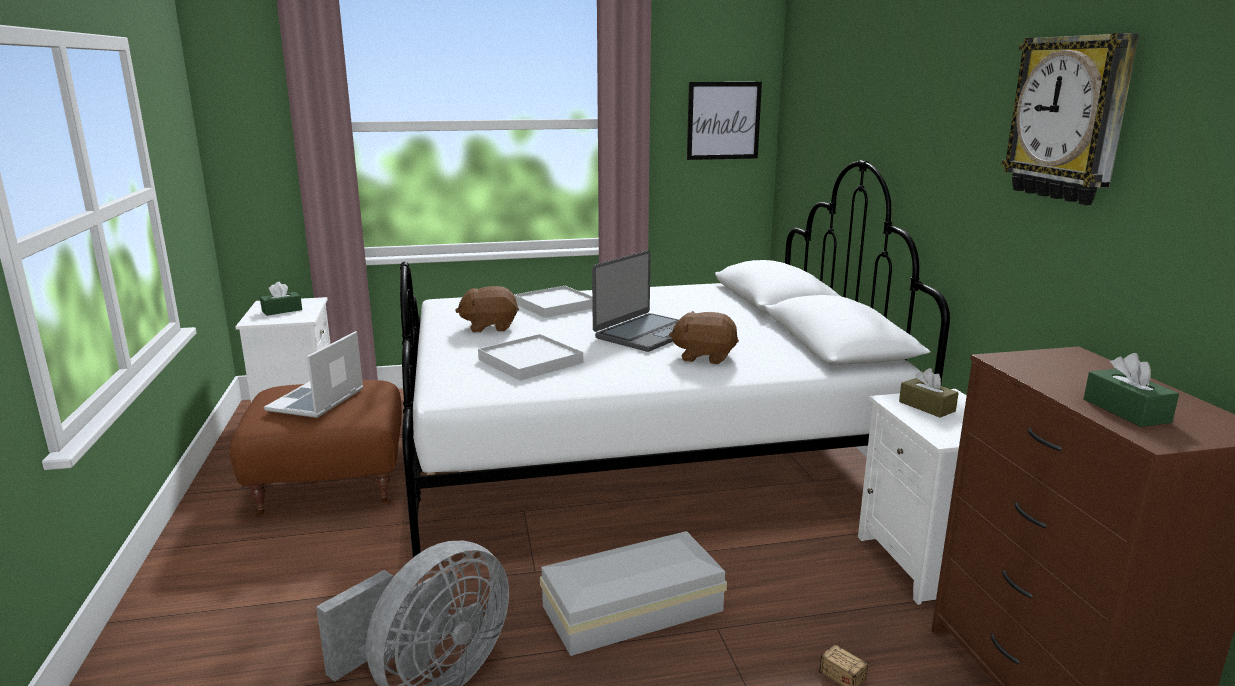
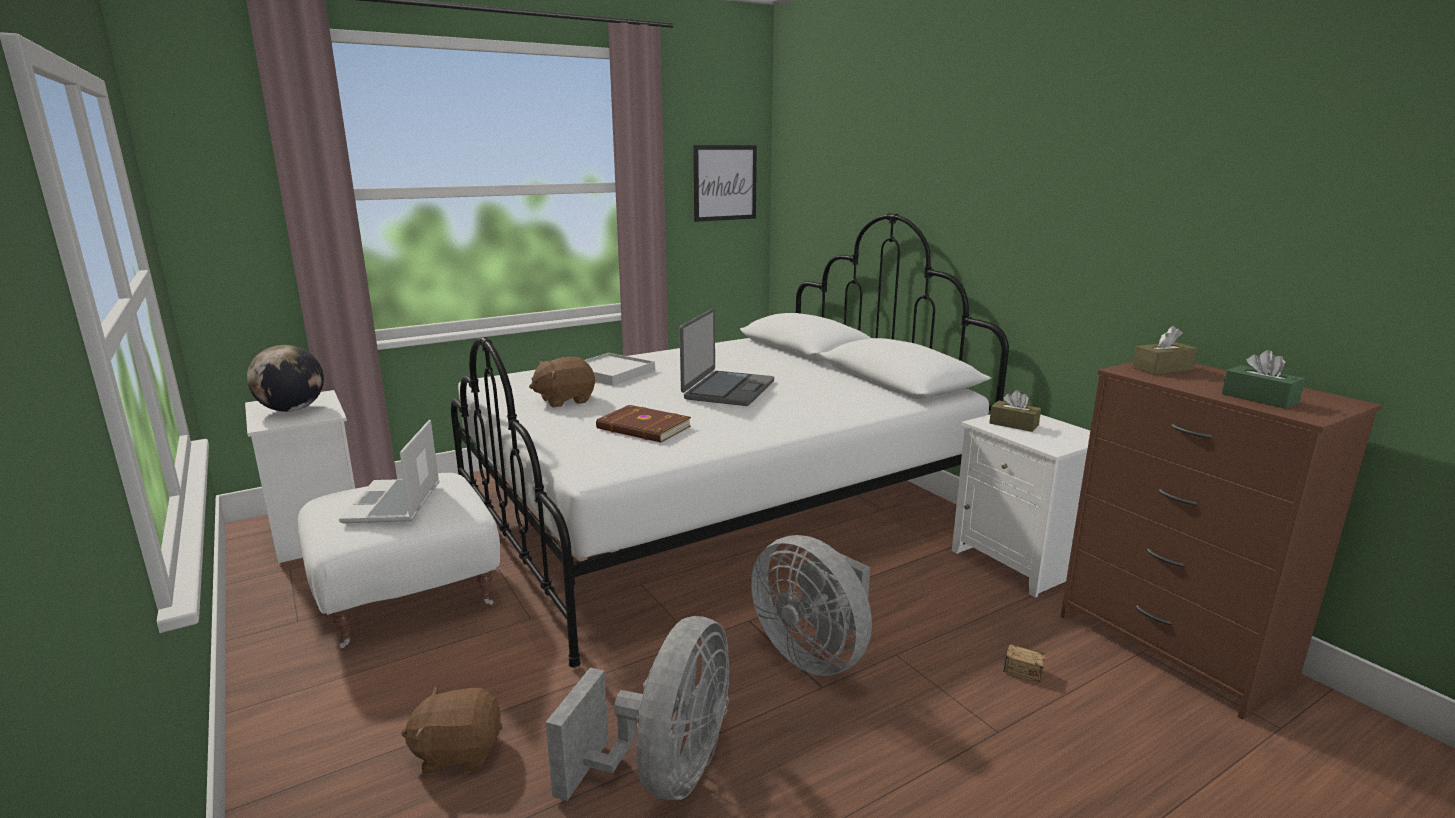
camera: 20 degrees left, 0 degrees up
(282, 310) = (292, 409): green tissue box -> globe
(331, 486) = (409, 598): brown ottoman -> white ottoman
(530, 361) = (643, 428): white tray -> brown book
(636, 609) = (814, 654): white storage box -> grey fan
(704, 356) = (802, 404): brown plush toy -> brown plush toy (458, 752)
(1054, 362) = (1162, 369): none -> brown tissue box
(1069, 118) = (1131, 166): wall clock -> none

